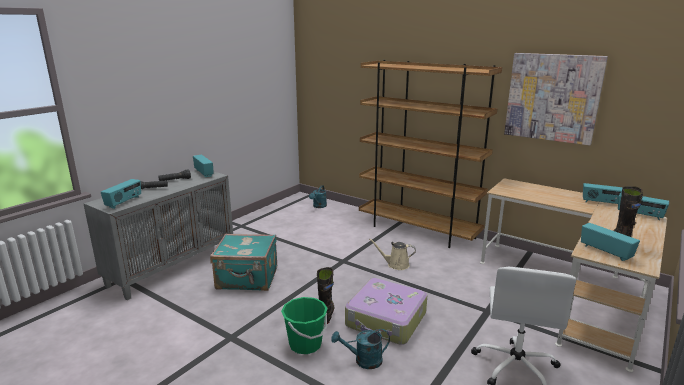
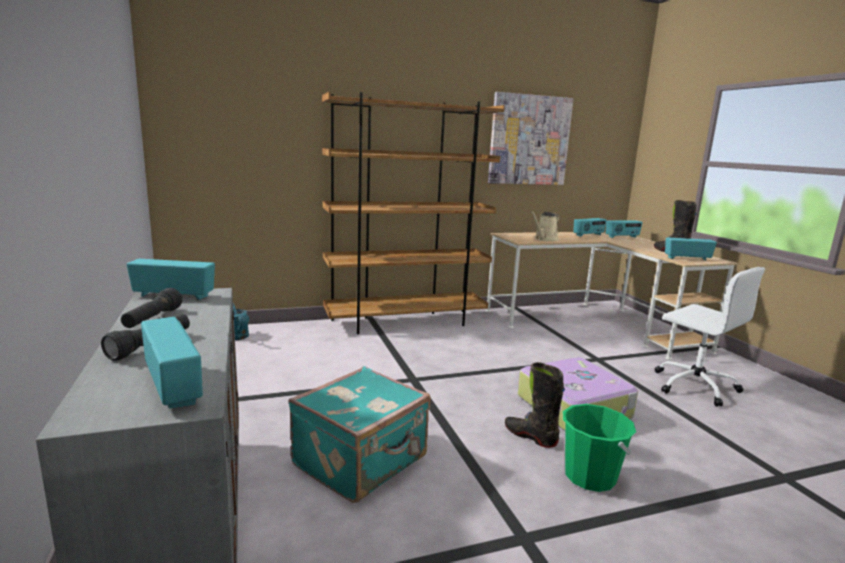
camera: 55 degrees left, 5 degrees down
(363, 361) = (649, 451): turquoise watering can -> none
(395, 265) = (464, 358): beige watering can -> beige watering can (544, 239)

